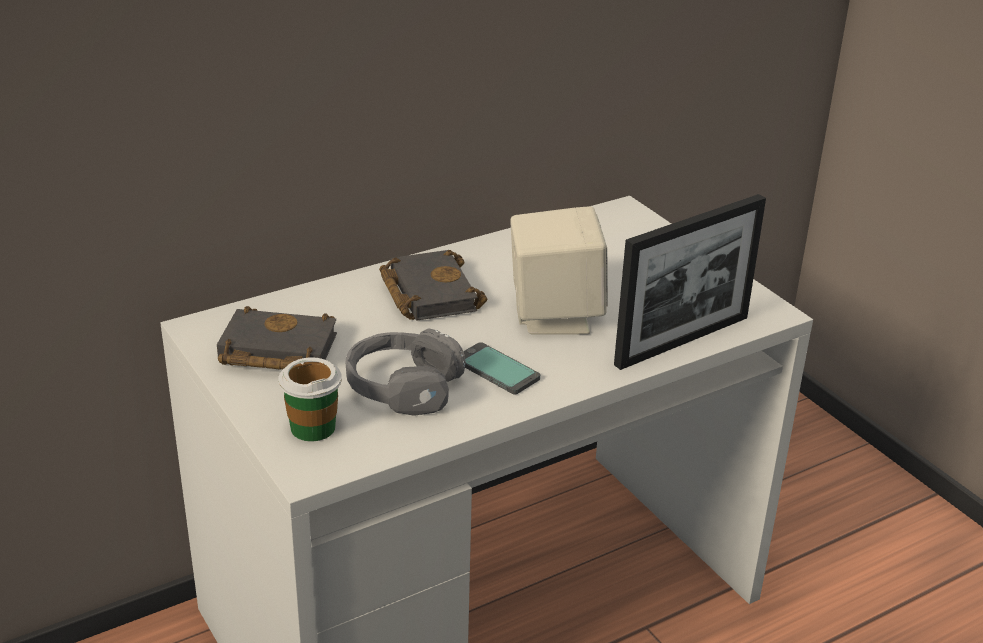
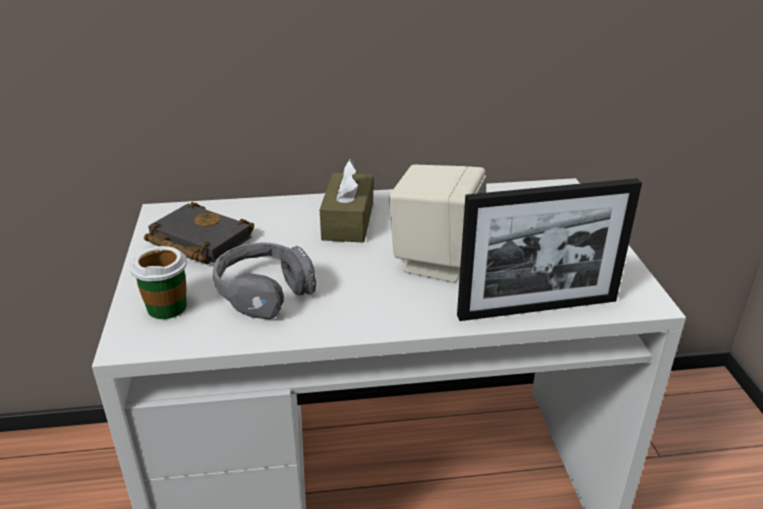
camera: 25 degrees right, 0 degrees up
(427, 292) = (348, 221): black book -> brown tissue box
(496, 370) = (351, 295): phone -> none

